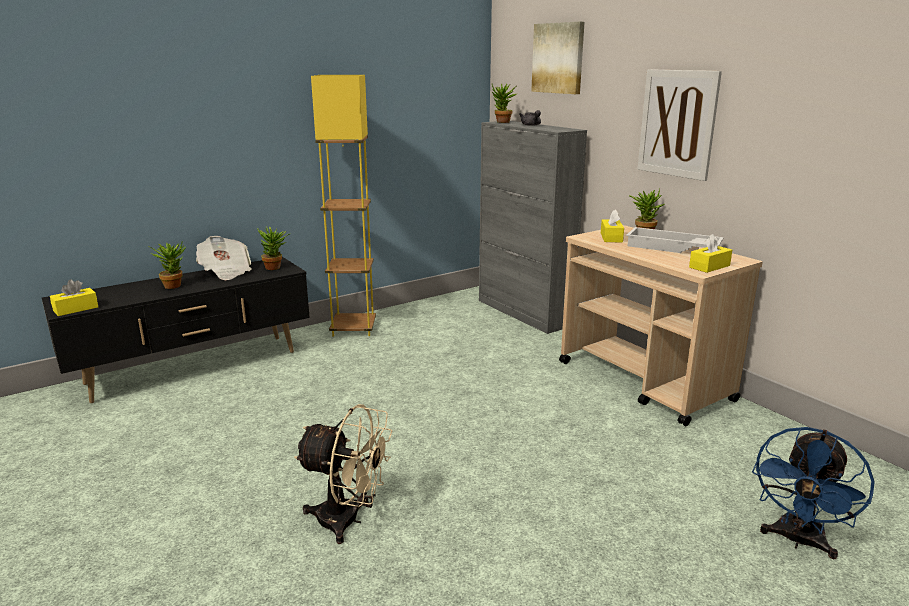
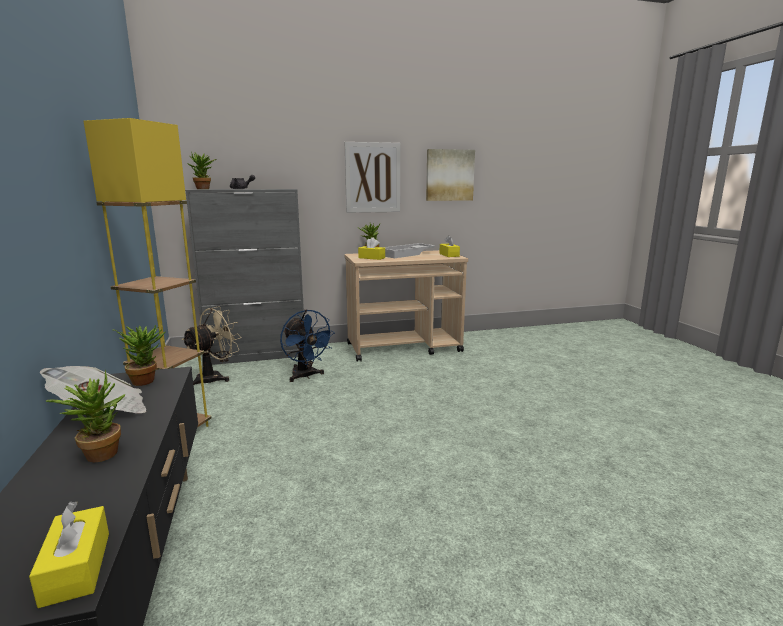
camera: 70 degrees left, 5 degrees down
(348, 520) = (542, 478): beige fan -> beige fan (215, 377)
(558, 58) = (247, 132): picture -> picture (449, 175)
(798, 541) = (568, 357): blue fan -> blue fan (306, 376)

